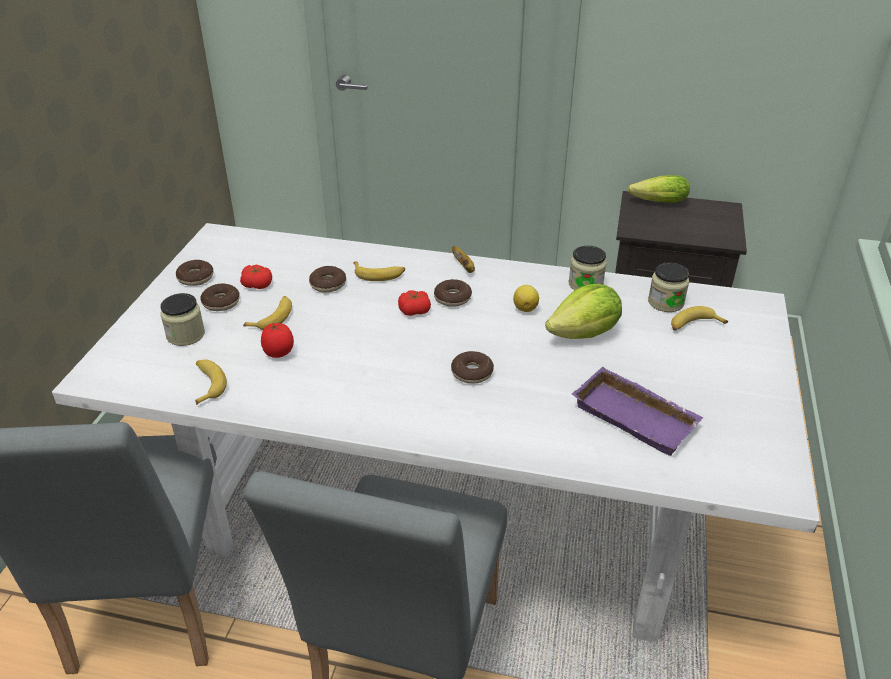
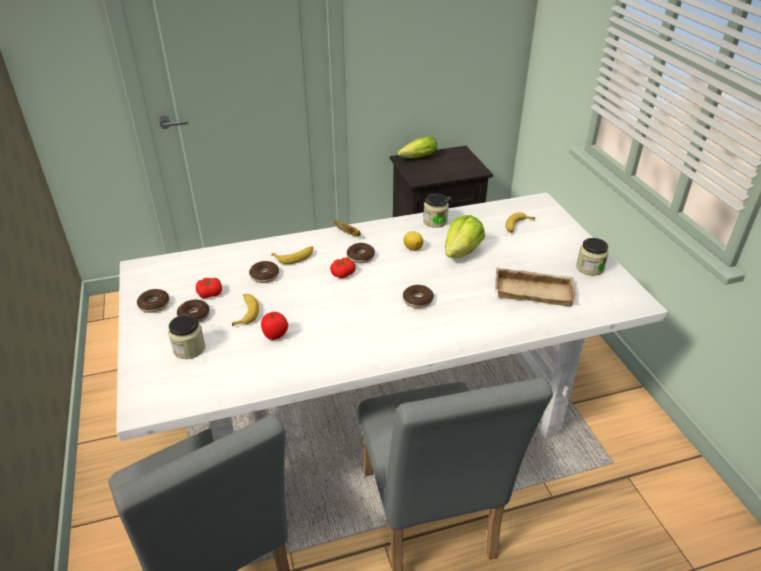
camera: 30 degrees left, 0 degrees up
(207, 384) = (242, 377): banana -> none
(637, 416) = (534, 290): purple tray -> beige tray
(665, 302) = (490, 217): jar -> jar (589, 268)

